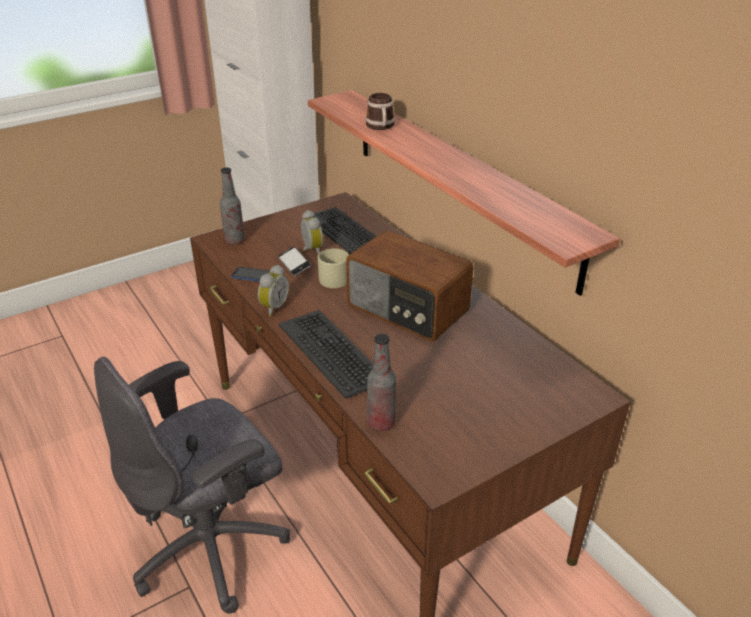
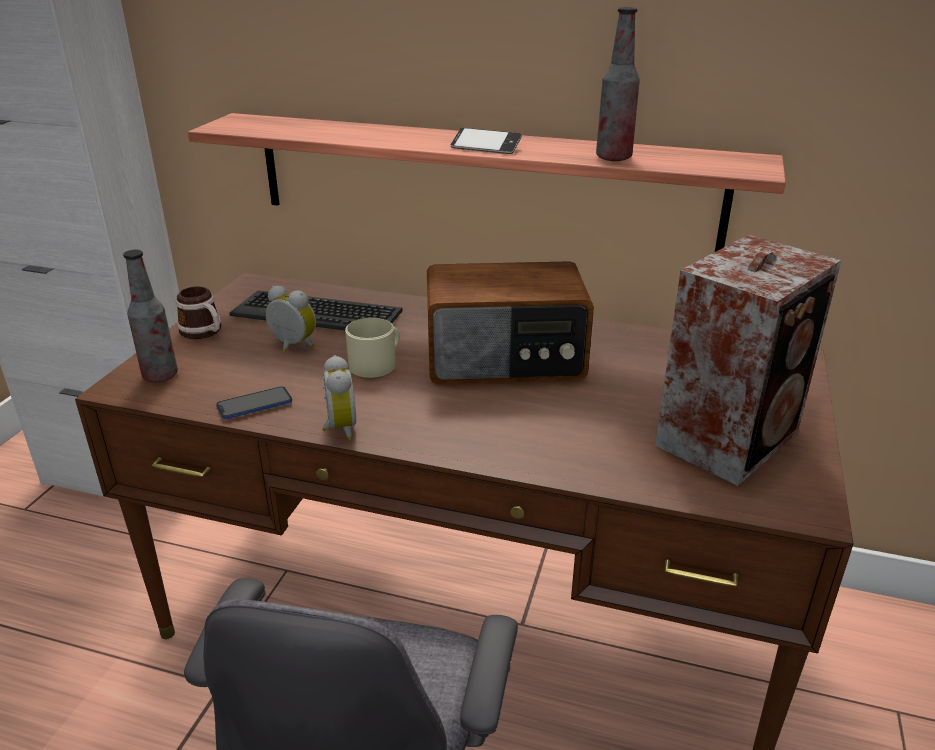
camera: 40 degrees left, 5 degrees down
(294, 264) = (293, 370): phone -> phone (486, 147)
(332, 352) = (493, 442): keyboard -> none
(381, 126) = (346, 133): mug -> mug (204, 332)
(381, 423) = (665, 486): bottle -> bottle (613, 157)
(462, 419) = (731, 438): none -> speaker

